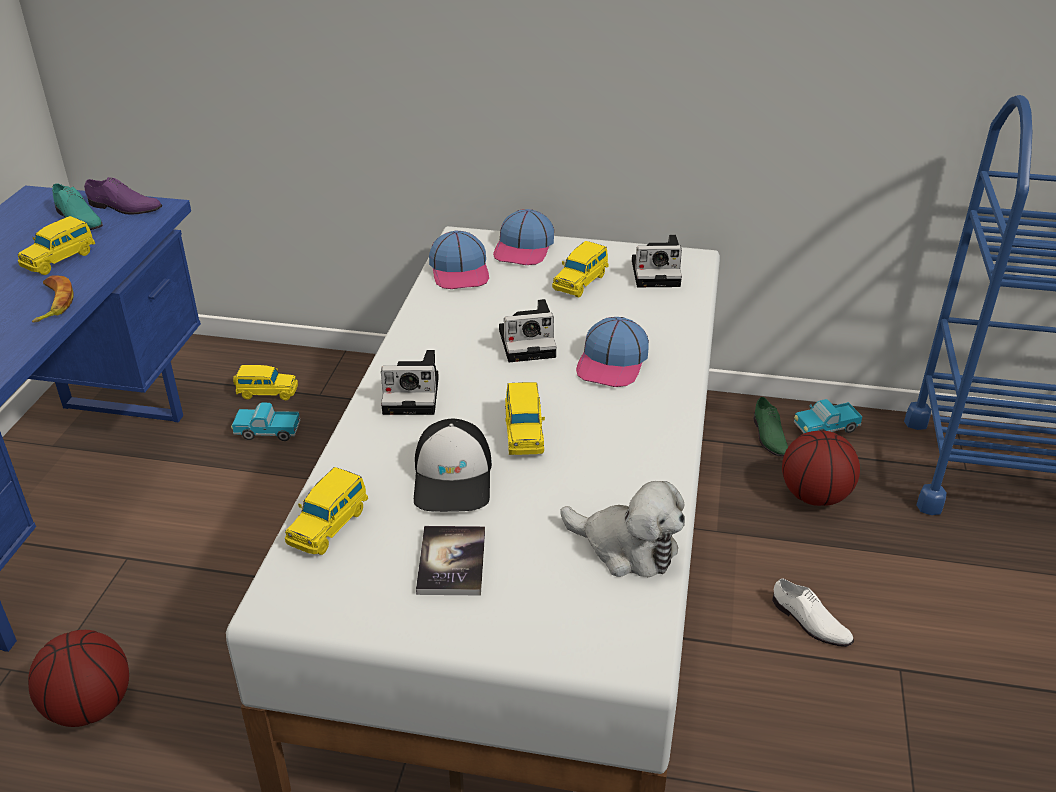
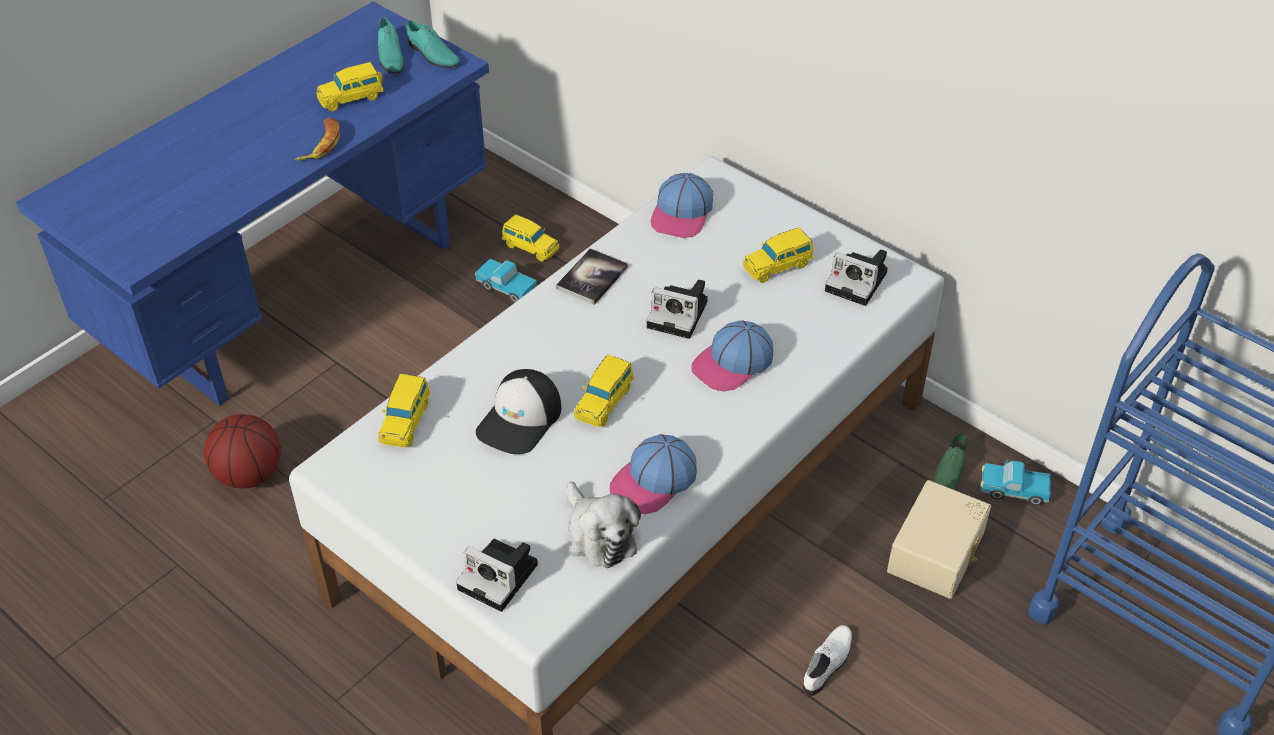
camera: 30 degrees right, 10 degrees up
(124, 207) = (432, 54): purple shoe -> turquoise shoe
(329, 525) = (406, 421): yellow toy car -> yellow toy car turned 45 degrees counterclockwise
(414, 394) = (548, 329): camera -> camera (501, 577)
(451, 562) = (467, 489): book -> book (592, 278)
(524, 248) = (759, 208): cap -> cap (654, 481)
(809, 622) = (828, 663): white shoe -> white shoe turned 135 degrees counterclockwise
(814, 495) = (938, 552): basketball -> beige storage box

